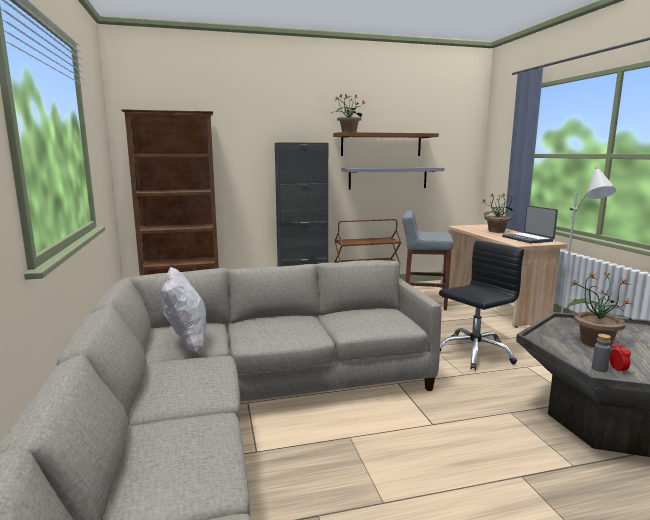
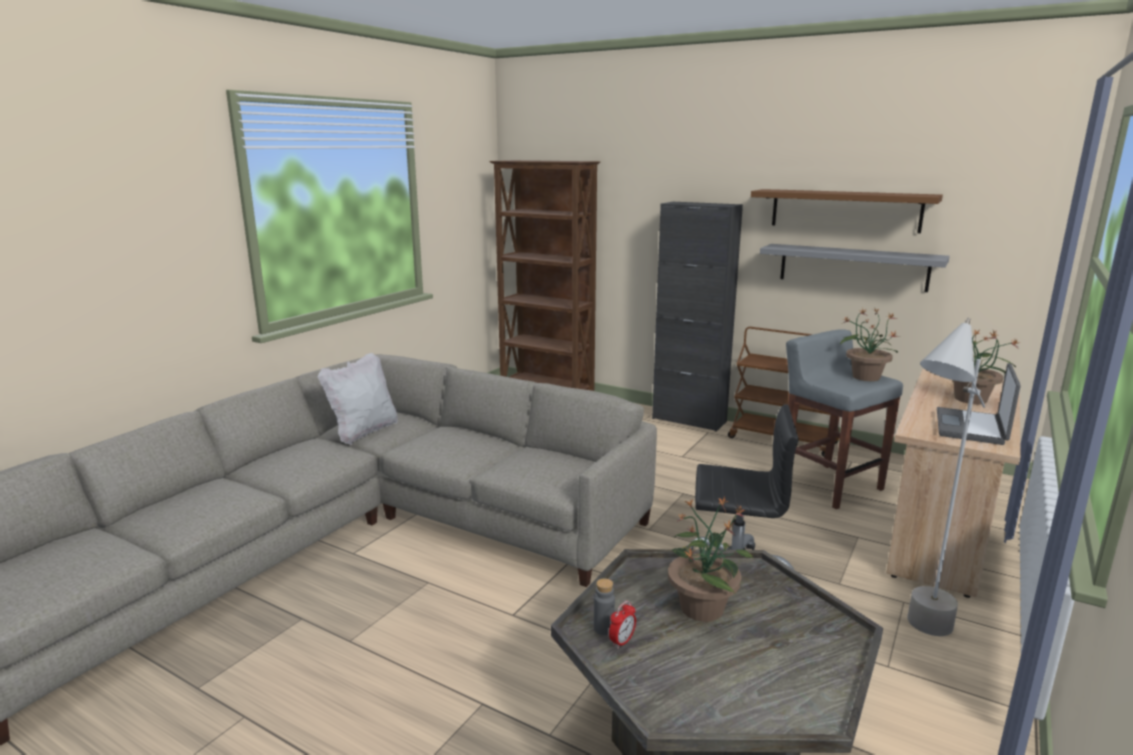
camera: 45 degrees right, 5 degrees up
(348, 132) = (774, 190): potted plant -> potted plant (865, 377)

